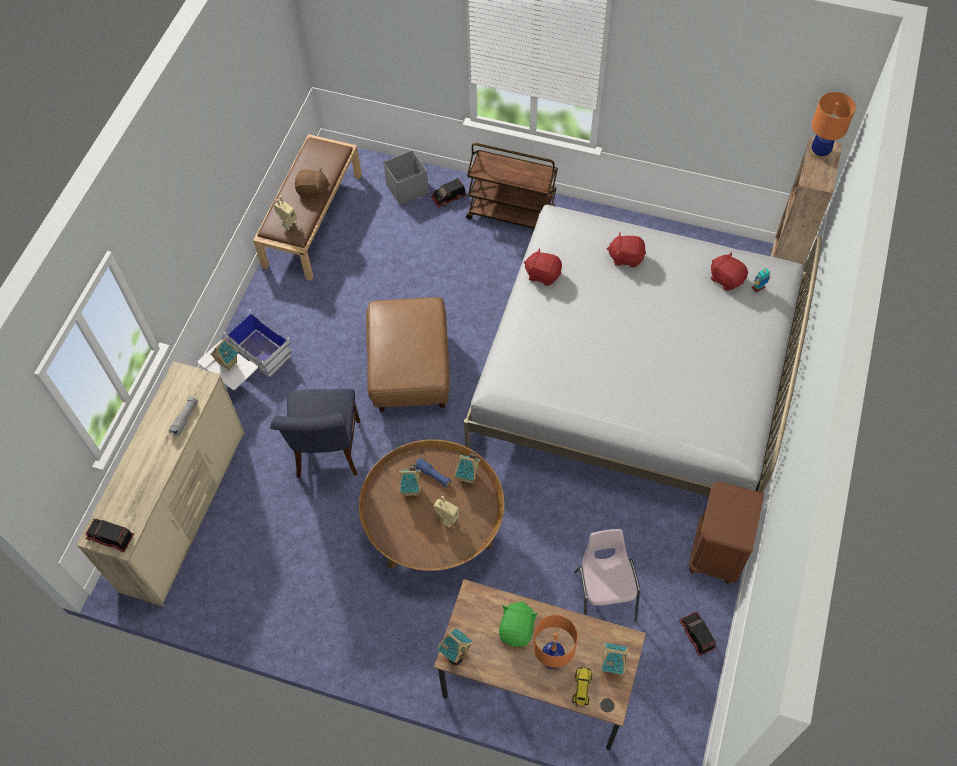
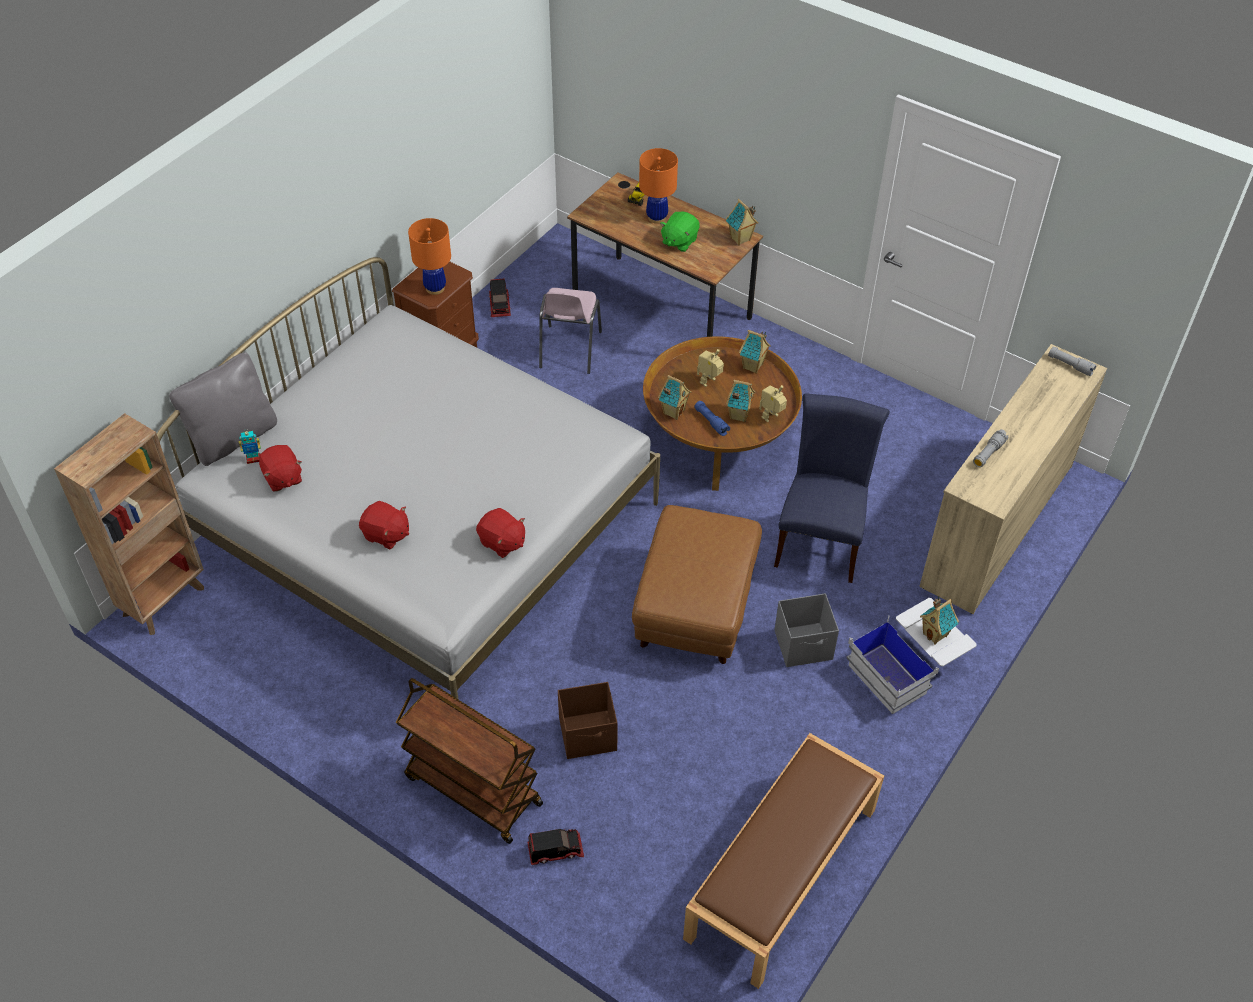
camera: 165 degrees left, 10 degrees down
(110, 537) = (1070, 365): toy truck -> grey flashlight
(288, 223) = (827, 776): toy robot -> toy robot (771, 418)
(313, 191) = (778, 823): brown plush toy -> none
(406, 189) = (616, 887): grey storage box -> grey storage box (804, 645)
(453, 264) = (589, 735): none -> brown storage box
(611, 665) = (608, 204): toy house -> toy house (753, 367)
(786, 302) = (233, 438): none -> grey pillow
(820, 152) = (93, 464): orange table lamp -> orange table lamp (435, 288)

